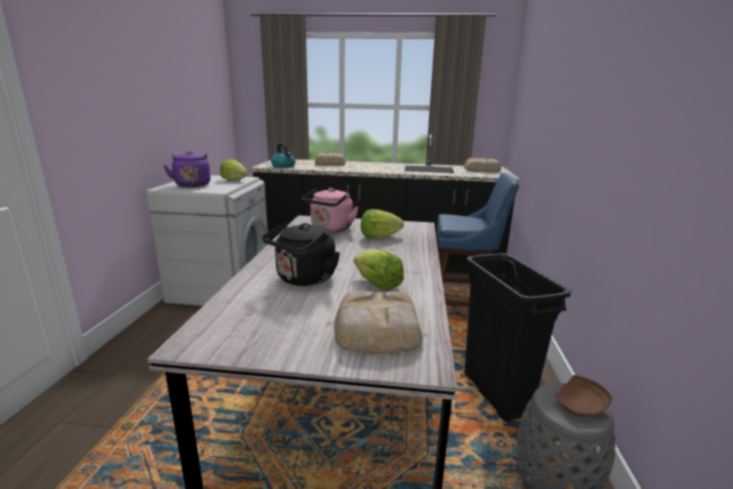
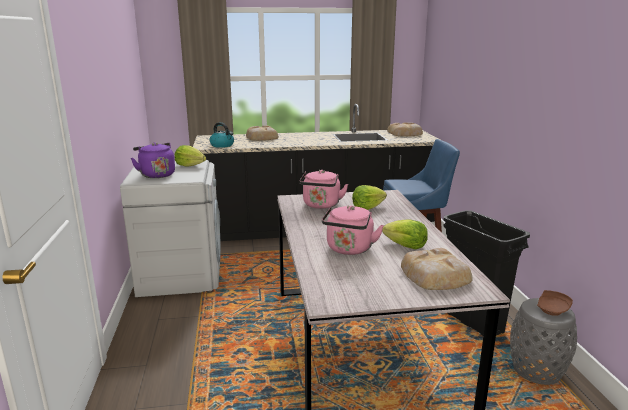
camera: 15 degrees left, 0 degrees up
(304, 279) = (349, 250): black kettle -> pink kettle

